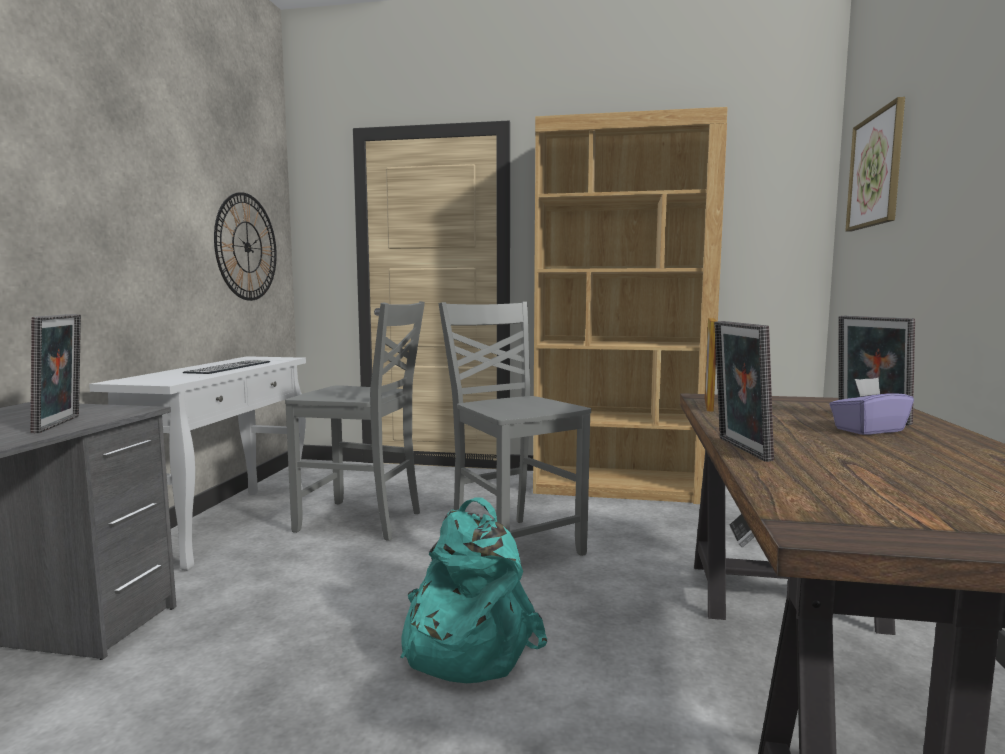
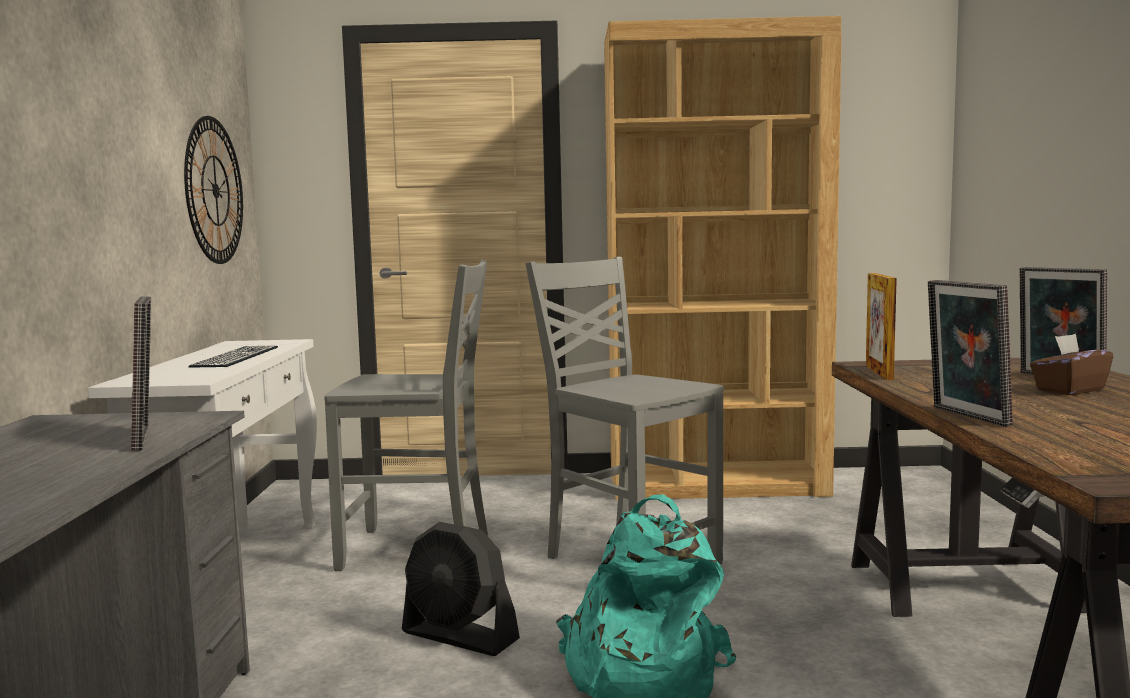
camera: 10 degrees left, 0 degrees up
(345, 596) = (460, 636): none -> black fan
(868, 430) = (1069, 390): purple tissue box -> brown tissue box
(876, 170) = (1010, 94): picture -> none

